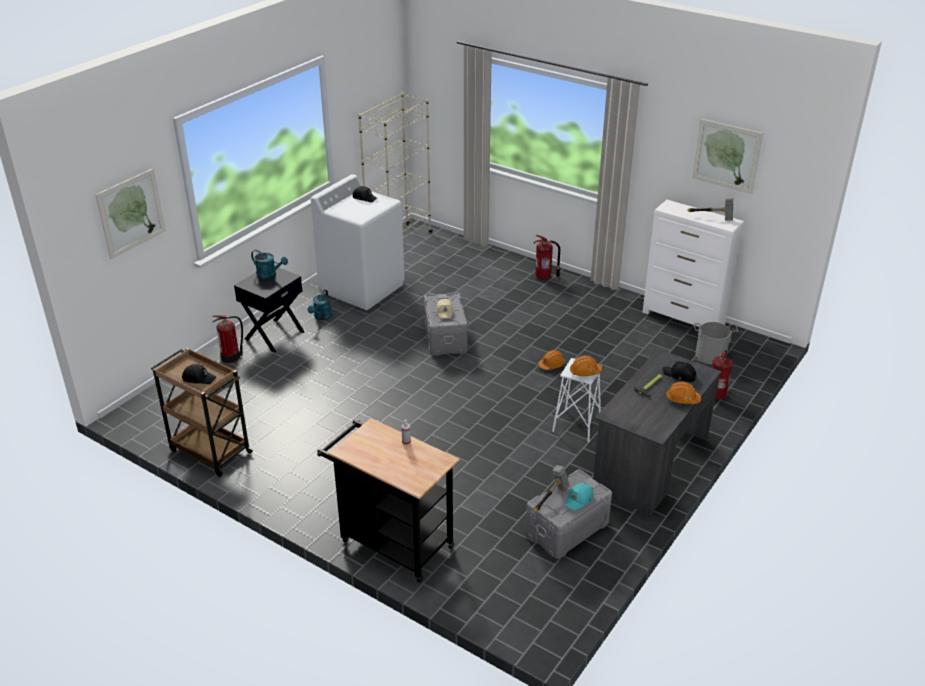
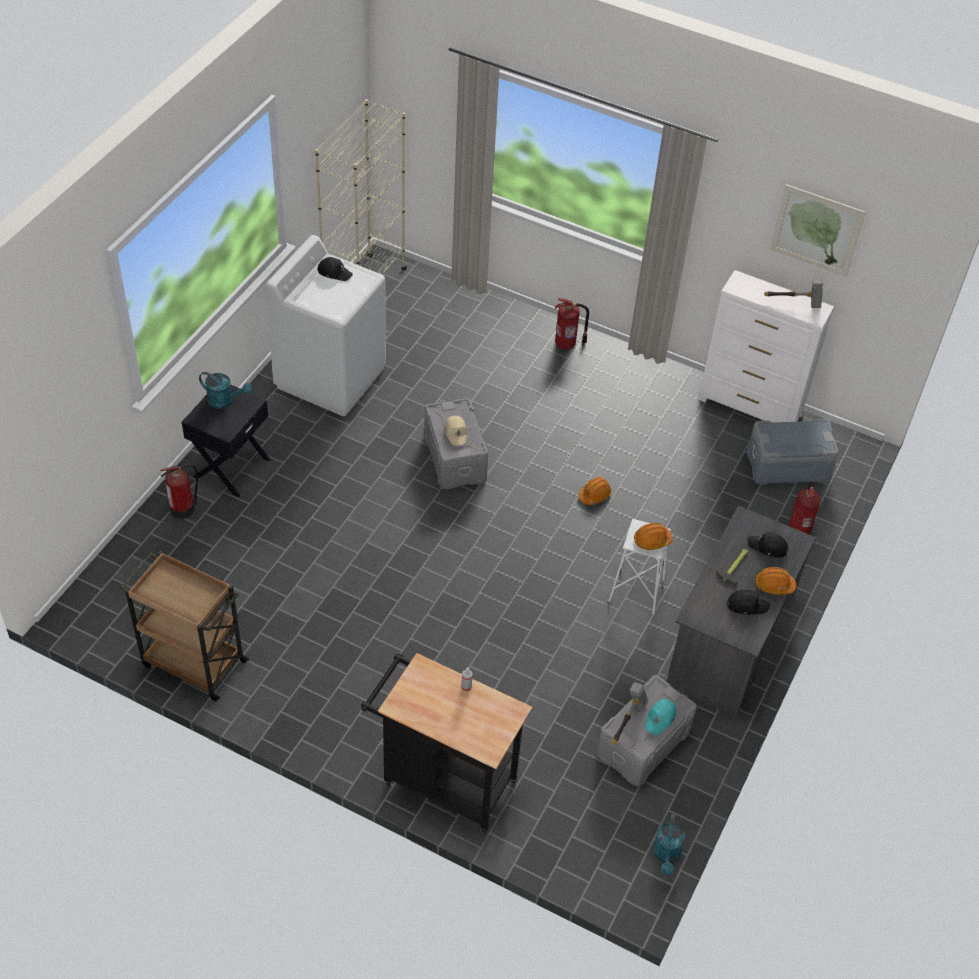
camera: 10 degrees left, 15 degrees up
(131, 213) = (64, 382): picture -> none
(199, 378) = (185, 598): black cap -> black cap (746, 605)
(321, 317) = (287, 432): turquoise watering can -> turquoise watering can (666, 855)
(710, 355) = (788, 467): grey bucket -> grey storage box

